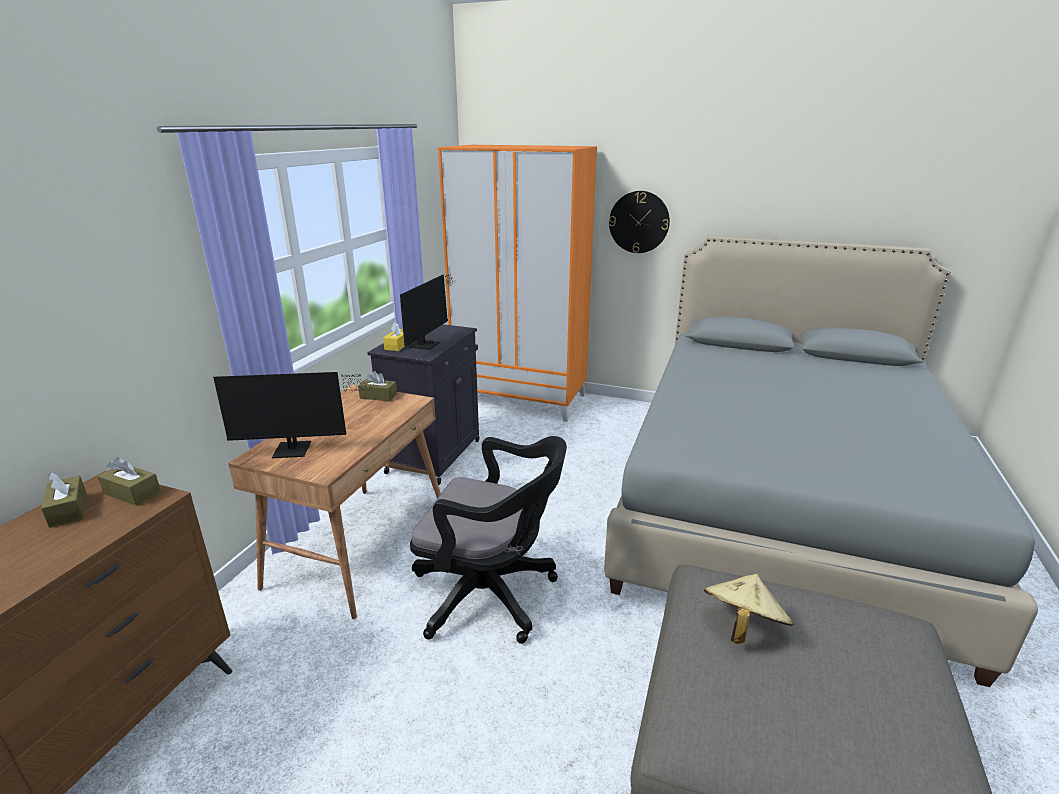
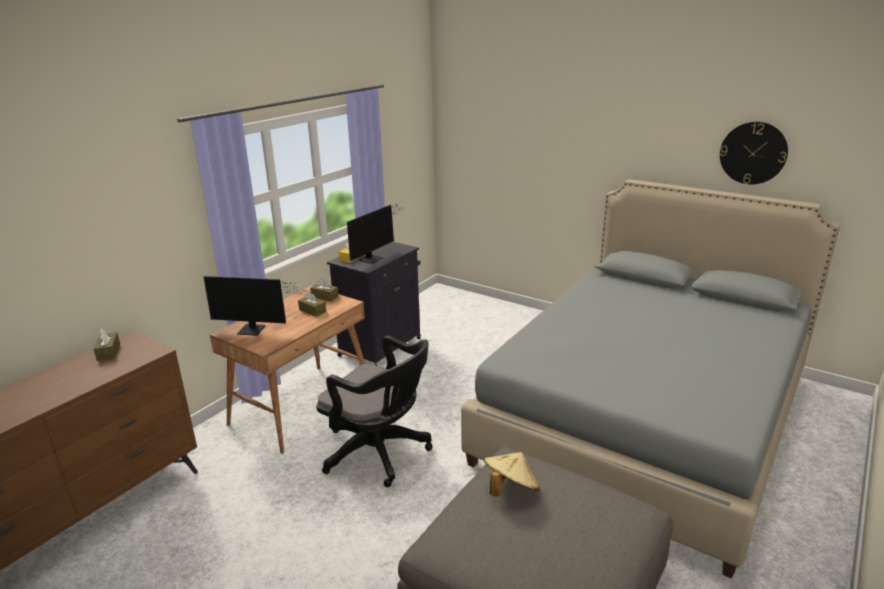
camera: 15 degrees right, 0 degrees up
(132, 493) = (144, 346): brown tissue box -> brown tissue box (312, 311)
(521, 399) = (470, 307): orange wardrobe -> none
(639, 222) = (572, 163): wall clock -> wall clock (753, 153)

